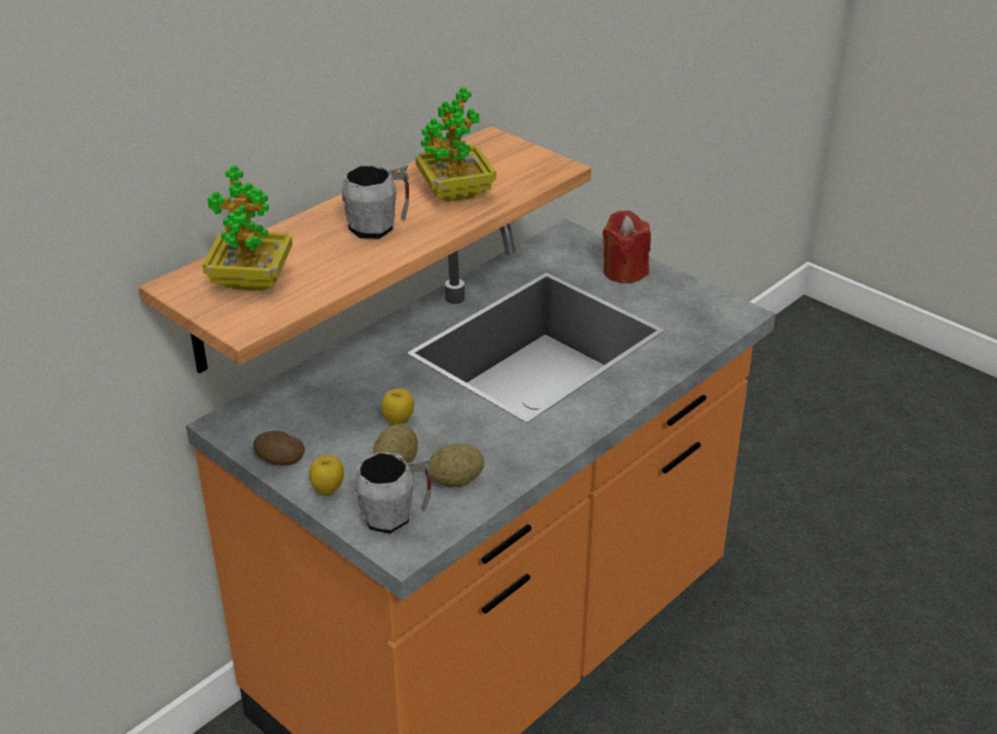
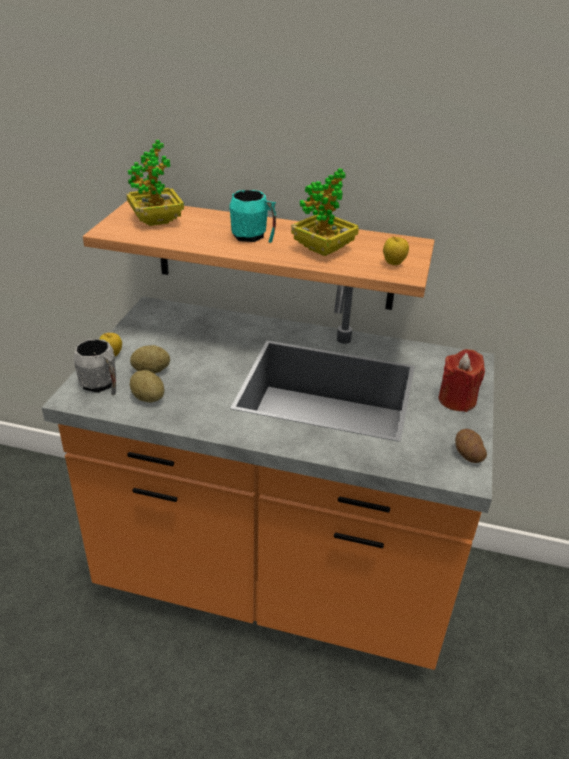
camera: 60 degrees right, 0 degrees up
(279, 460) = (129, 332): potato -> potato (467, 454)
(379, 226) = (253, 237): grey mug -> turquoise mug
(398, 422) = (193, 359): apple -> apple (393, 264)

